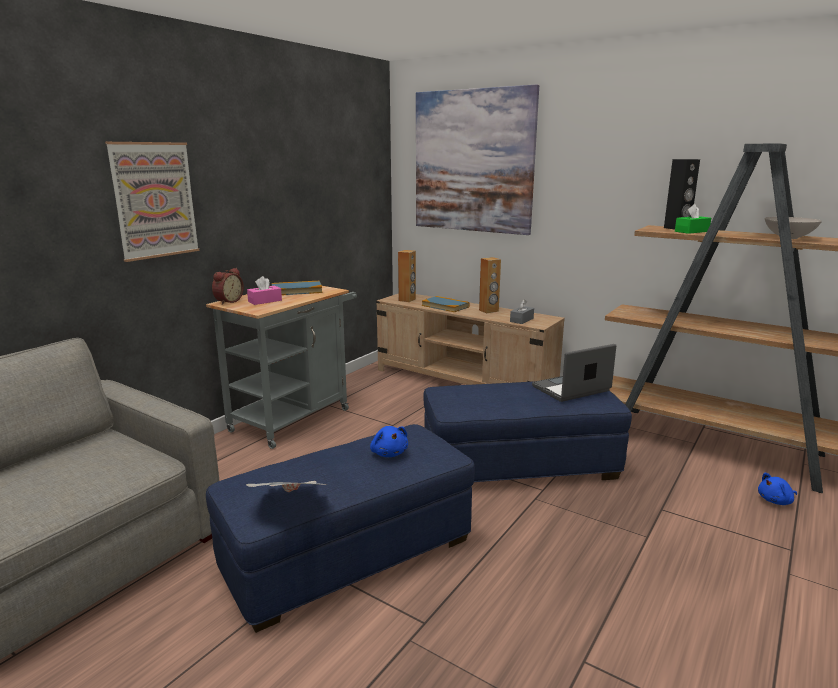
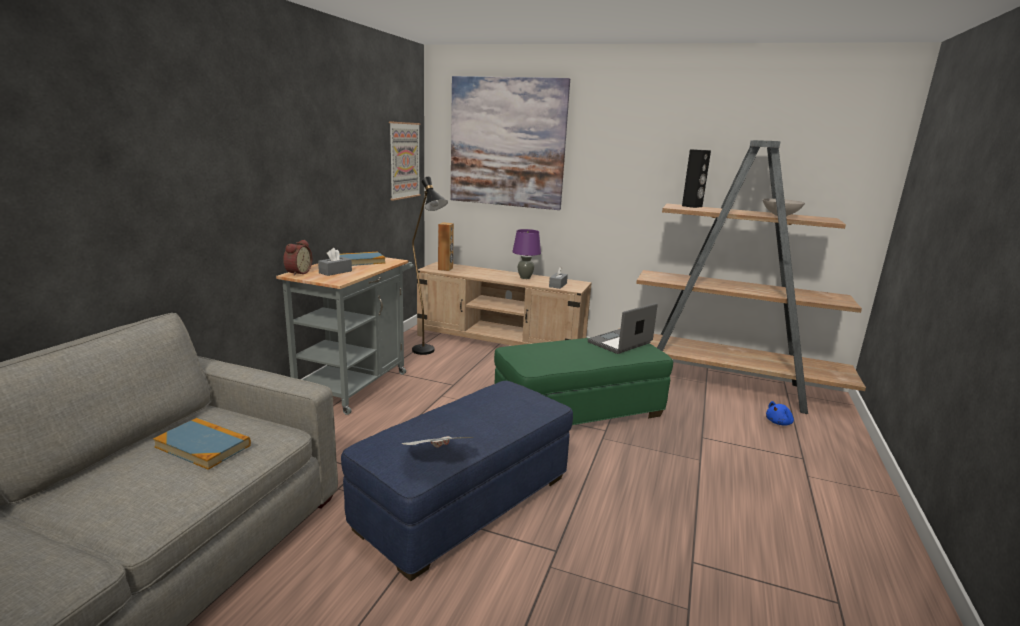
camera: 15 degrees left, 0 degrees up
(154, 200) = (231, 171): picture -> picture (404, 160)
(265, 301) = (335, 272): pink tissue box -> grey tissue box
(380, 389) = (427, 353): none -> black floor lamp
(389, 453) = (499, 407): blue plush toy -> none
(445, 306) = (484, 274): book -> book (203, 446)
(489, 311) = (525, 277): brown speaker -> purple table lamp
(519, 466) = (578, 412): blue ottoman -> green ottoman
(692, 231) = (706, 209): green tissue box -> none

